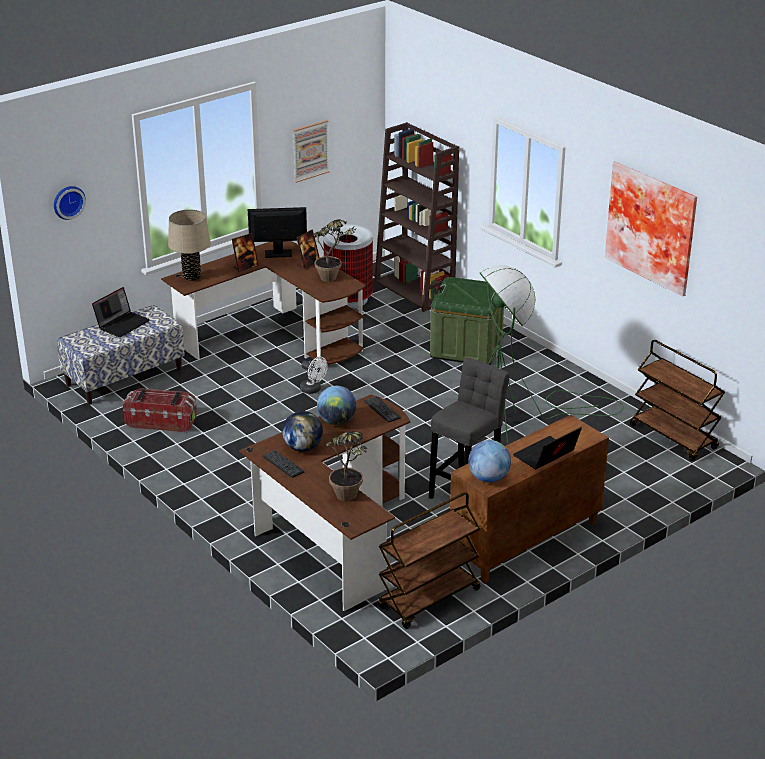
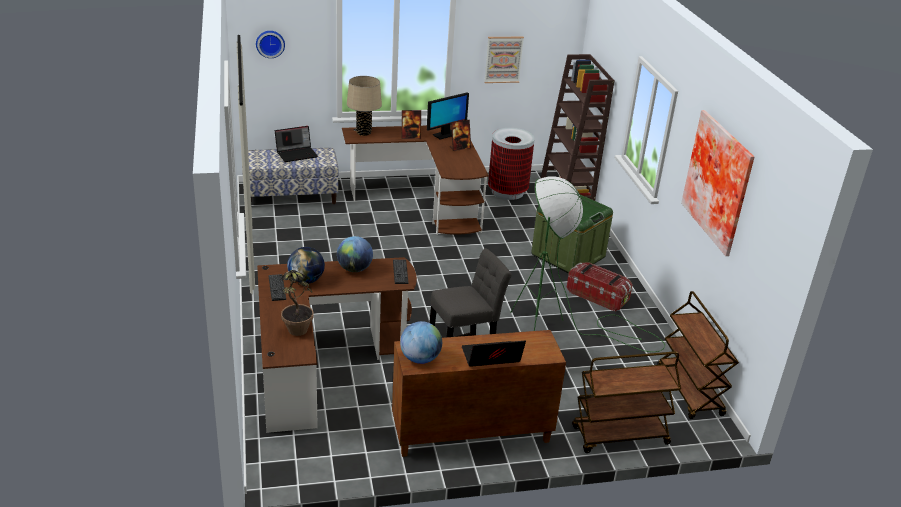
camera: 25 degrees right, 0 degrees up
(161, 422) = (283, 236): storage box -> storage box (597, 296)
(278, 254) = (445, 135): monitor -> monitor turned 120 degrees clockwise
(313, 390) = (416, 249): white fan -> none
(333, 279) = (466, 164): potted plant -> none
(429, 599) = (343, 451): brown cart -> brown cart (619, 436)

